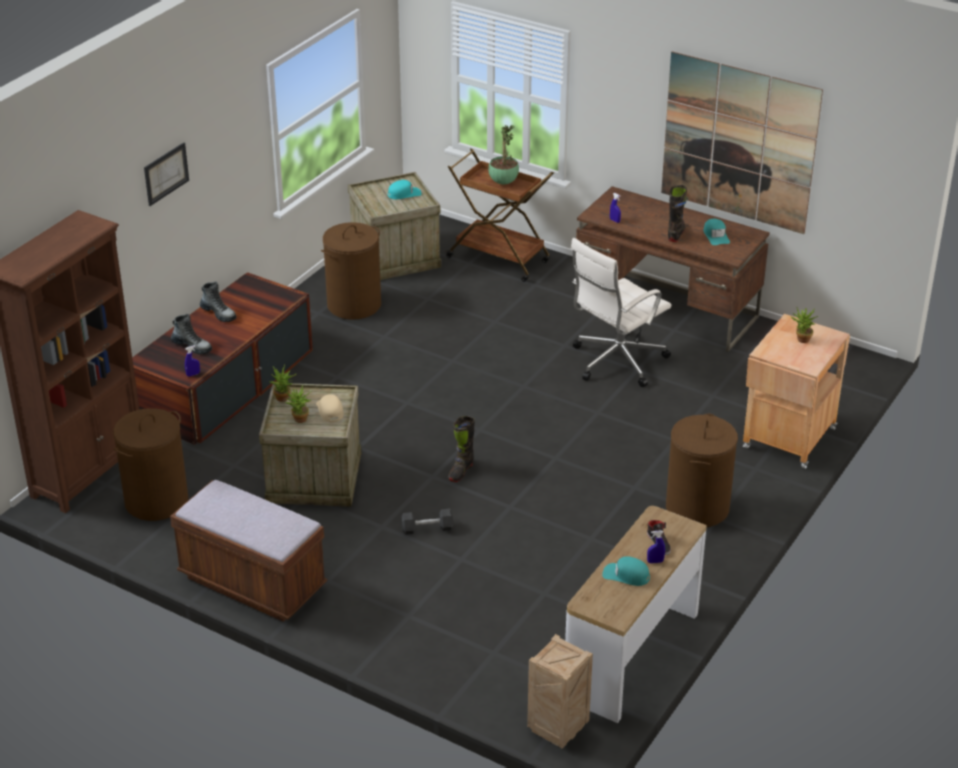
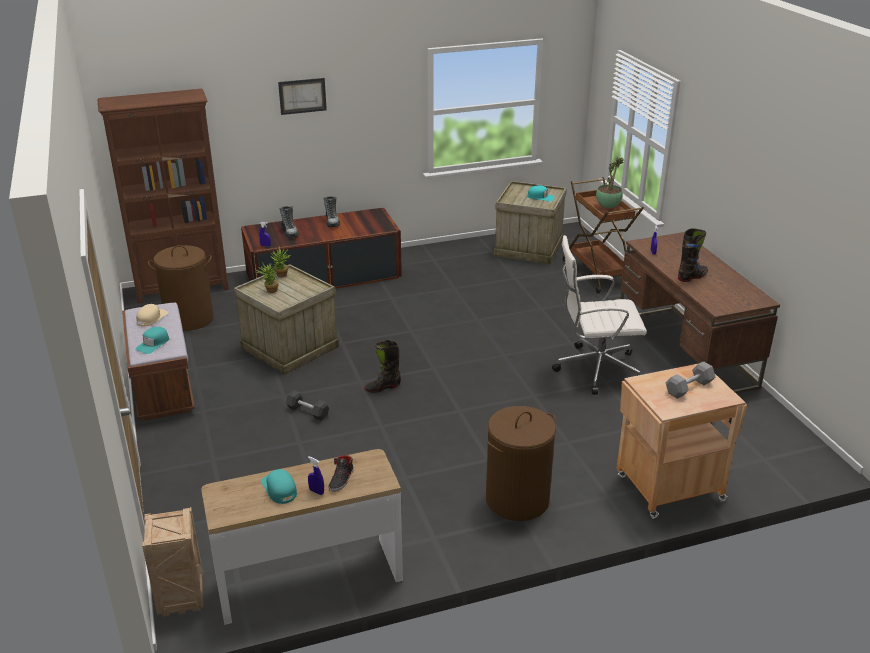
camera: 40 degrees right, 5 degrees down
(330, 410) = (296, 293): beige cap -> beige cap (151, 318)
(354, 304) = (462, 263): brown laundry basket -> none
(716, 236) = (725, 290): turquoise cap -> turquoise cap (153, 344)
(739, 142) = (772, 206): picture -> none
(801, 340) = (689, 387): potted plant -> grey dumbbell

